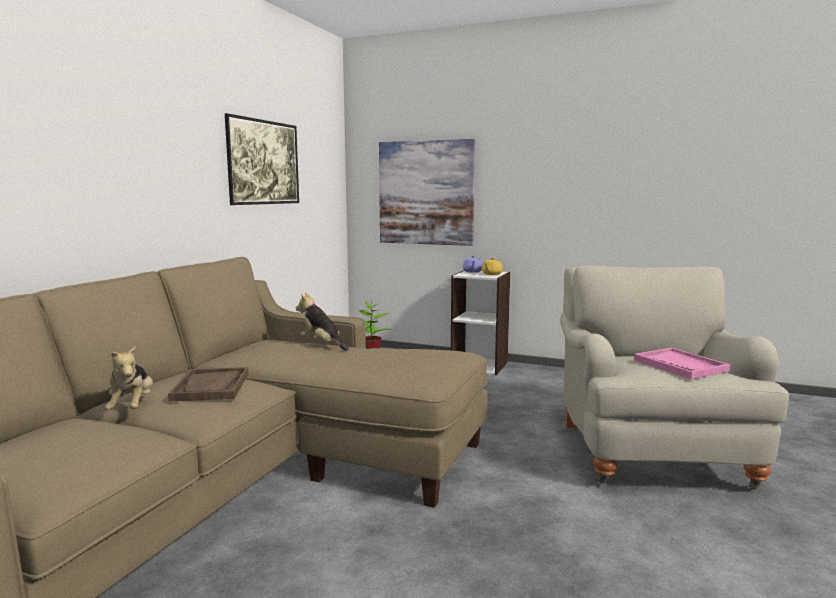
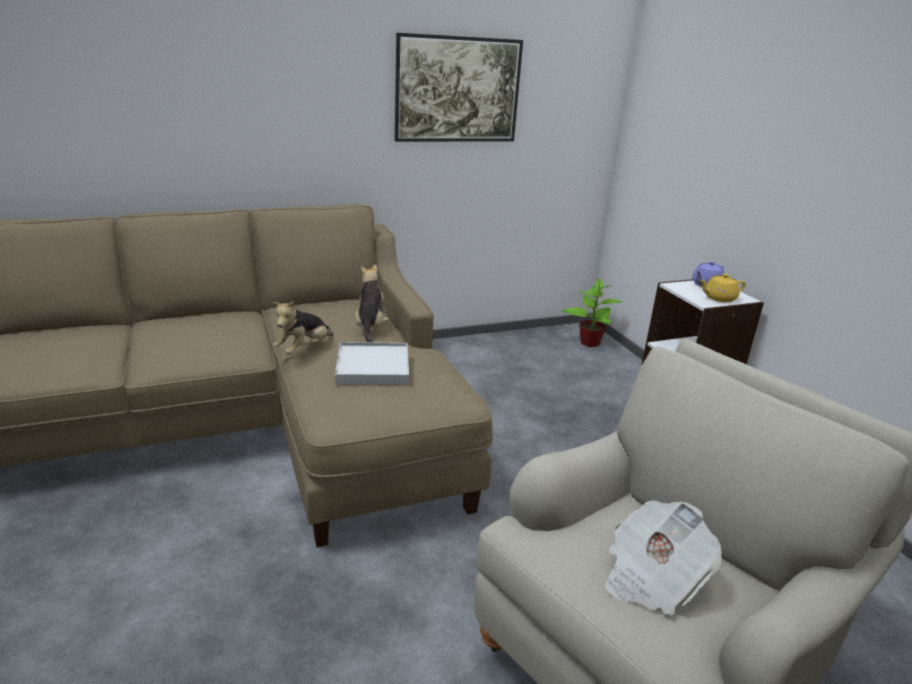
camera: 45 degrees right, 15 degrees up
(133, 407) = (146, 332): plush toy -> plush toy (304, 349)
(211, 386) = (212, 336): brown tray -> none
(385, 356) = (373, 367): none -> white tray
(426, 193) = (698, 149): picture -> none
(680, 365) = (652, 577): pink tray -> newspaper

